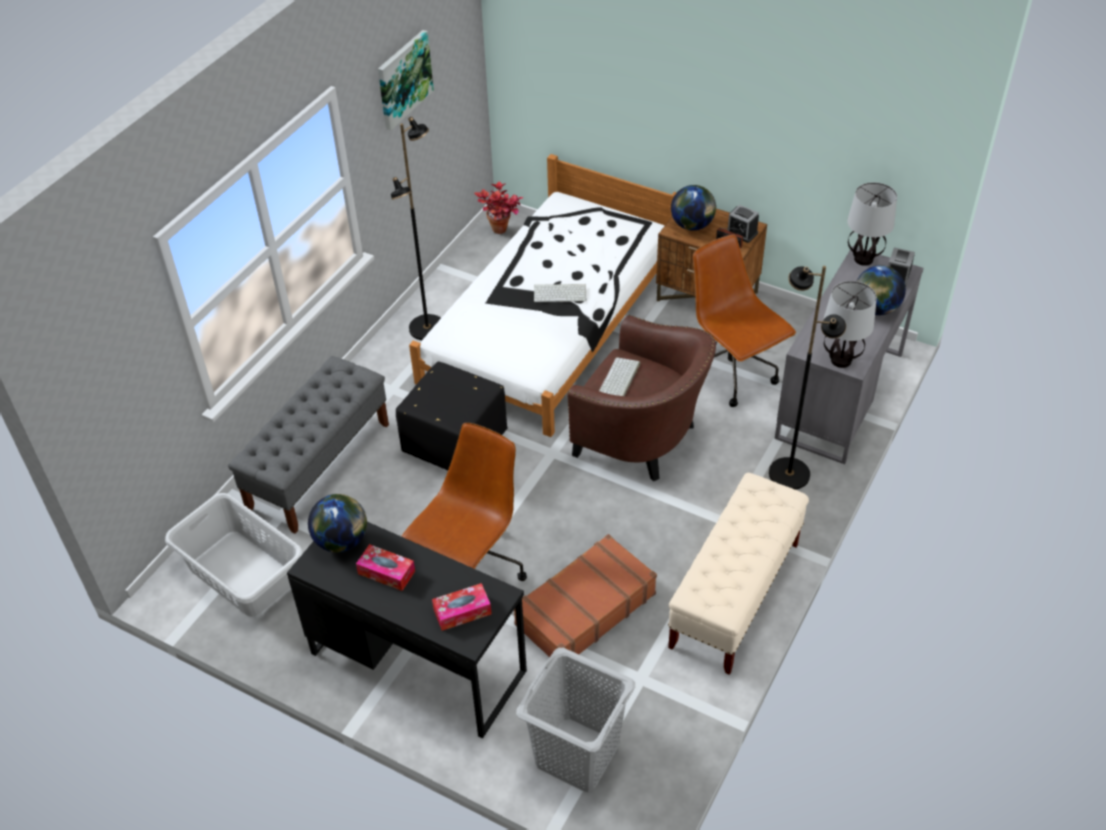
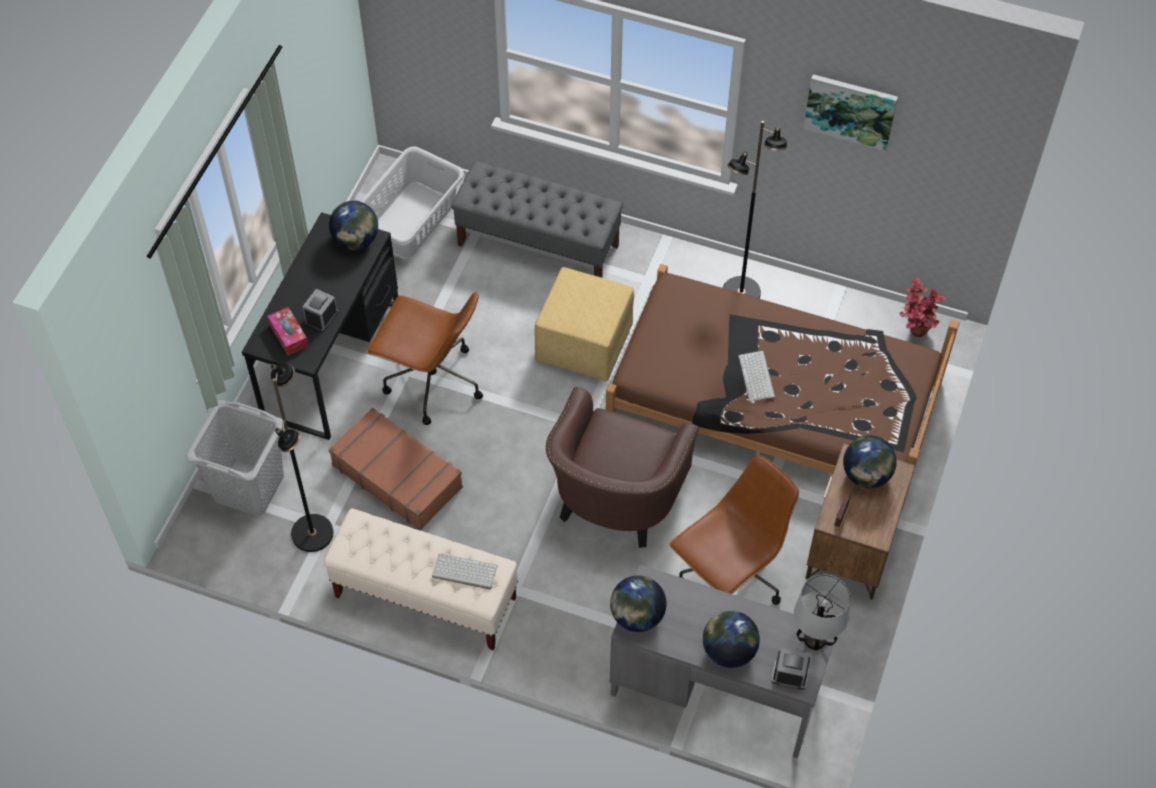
camera: 80 degrees right, 10 degrees up
(386, 572) = (325, 277): tissue box -> none
(456, 442) = (585, 345): black ottoman -> yellow ottoman
(551, 322) = (775, 401): white bed -> brown bed
(619, 380) = (624, 439): keyboard -> keyboard (463, 572)
(741, 233) = (864, 526): alarm clock -> alarm clock (321, 317)
(789, 473) = (589, 640): black floor lamp -> black floor lamp (313, 533)
(841, 361) = (637, 616): table lamp -> globe

